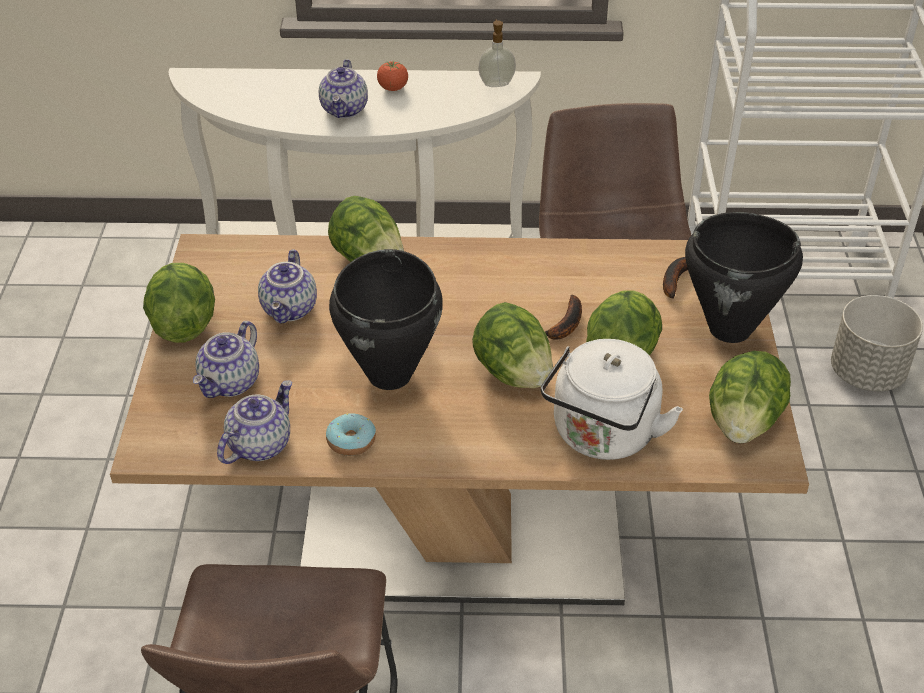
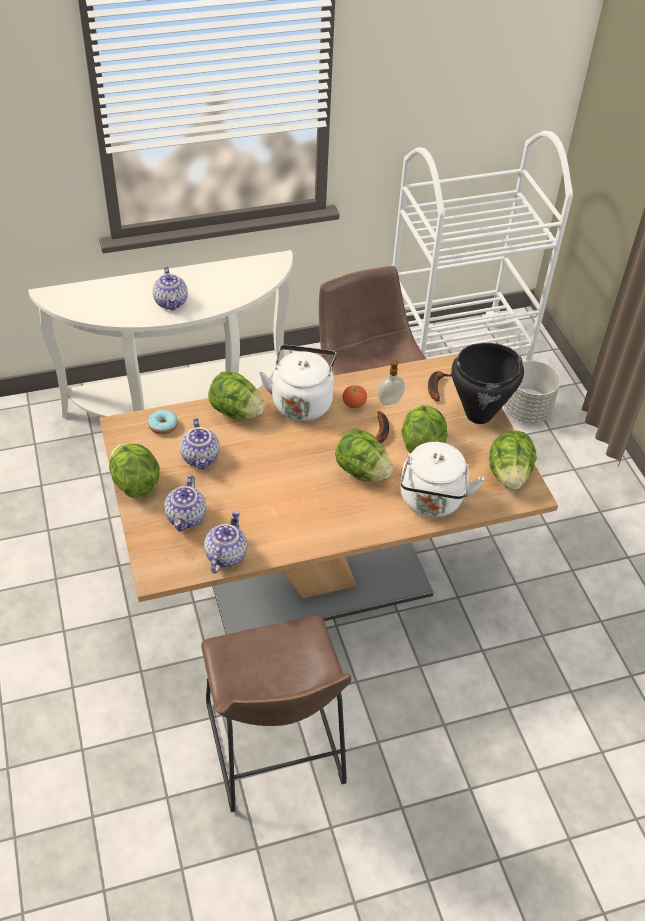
camera: 20 degrees left, 5 degrees up
(351, 441) = (282, 539): donut -> donut (163, 426)
(390, 374) = (286, 489): black cooking pot -> none
(393, 88) = (197, 280): tomato -> tomato (354, 404)
(468, 263) = (302, 401): none -> white kettle
(496, 83) = (266, 264): soap dispenser -> soap dispenser (389, 400)

